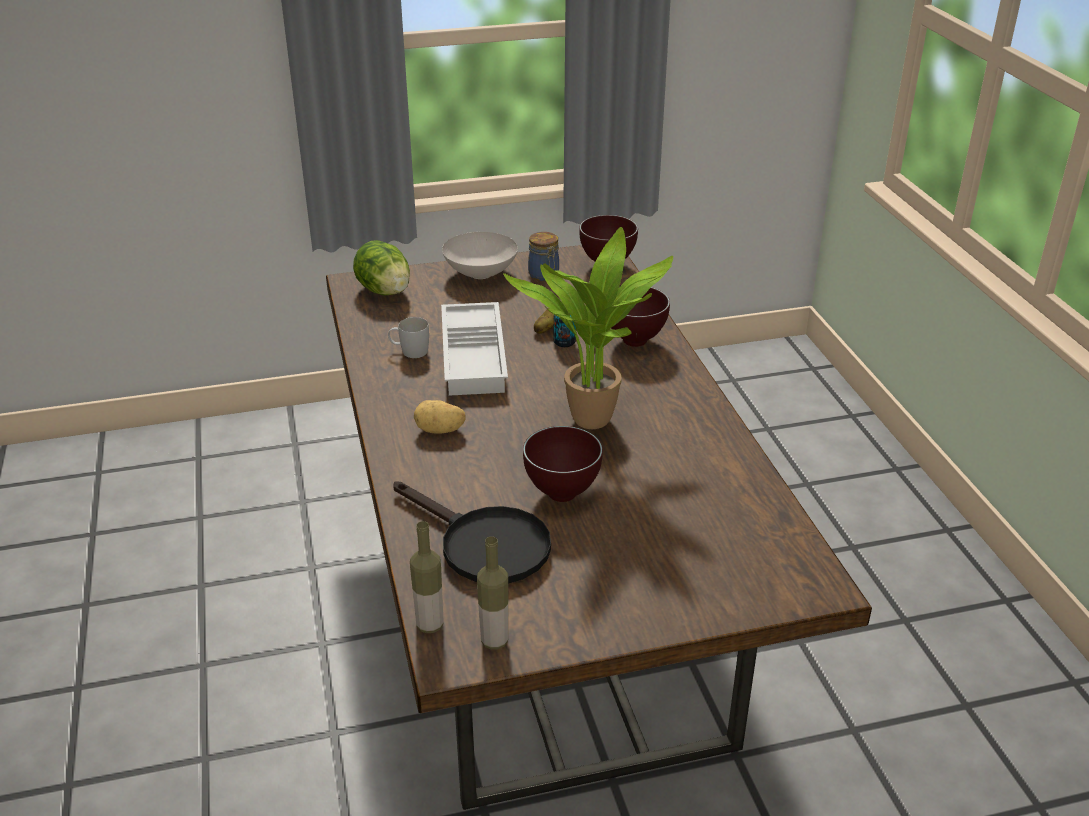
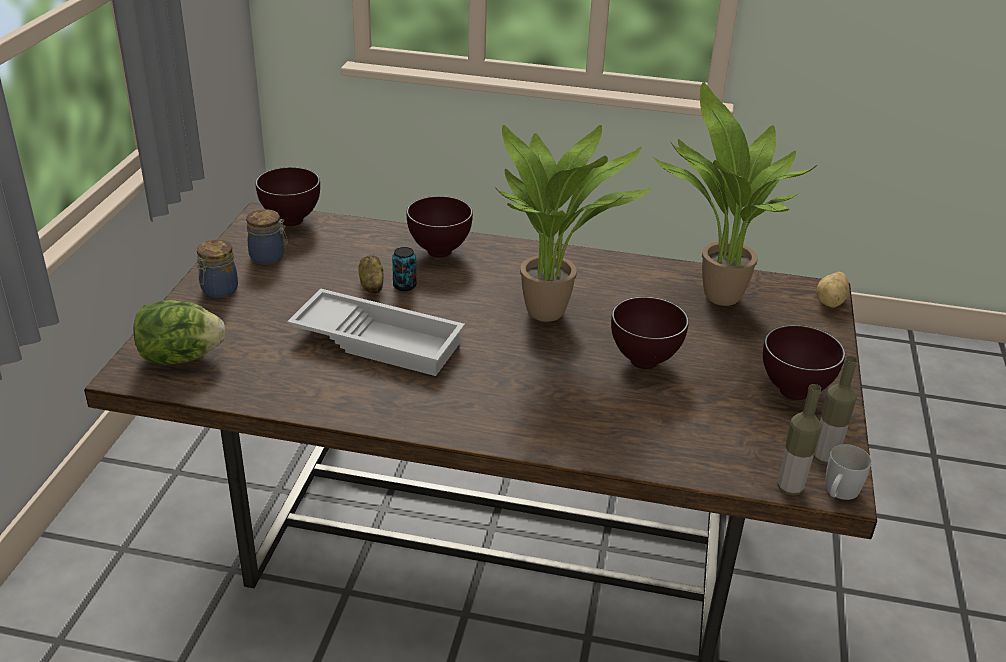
camera: 65 degrees left, 0 degrees up
(409, 351) = (327, 376): white mug -> white mug (838, 493)
(440, 430) = (494, 398): potato -> potato (831, 302)
(479, 274) = (218, 290): white bowl -> jar
(483, 544) = (691, 425): black frying pan -> none
(592, 602) = (795, 393): none -> brown bowl
(723, 513) = (715, 298): none -> potted plant

